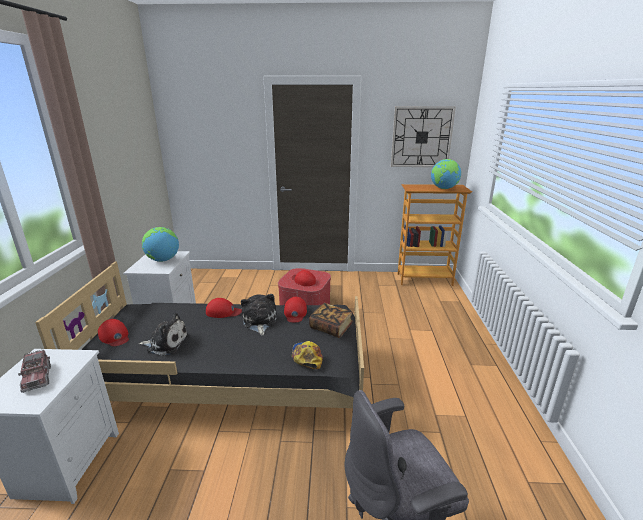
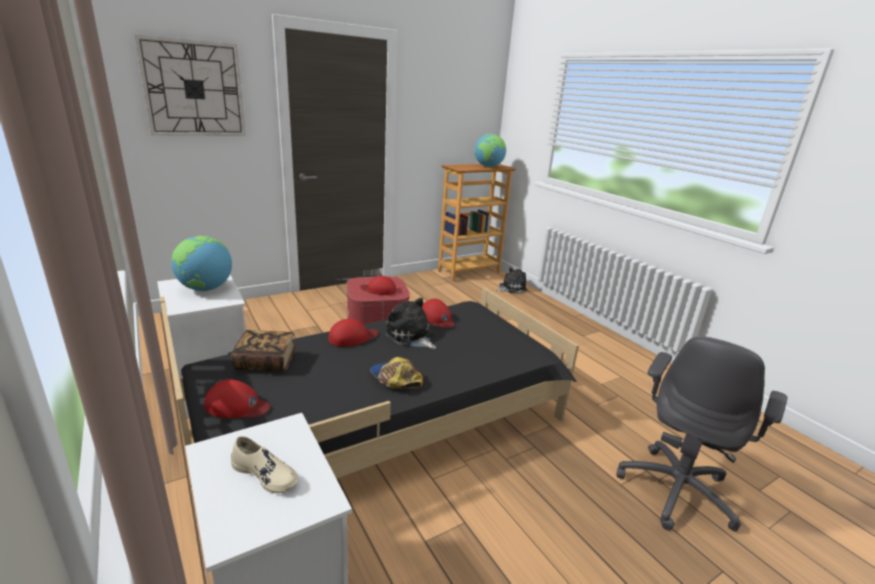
camera: 35 degrees left, 0 degrees up
(37, 377) = (265, 474): toy truck -> beige shoe
(166, 343) = (330, 390): plush toy -> plush toy (511, 288)
(307, 357) = (507, 355): cap -> cap (395, 379)
(331, 327) = (492, 323): book -> book (266, 362)
(421, 137) = (458, 110): wall clock -> wall clock (194, 89)

